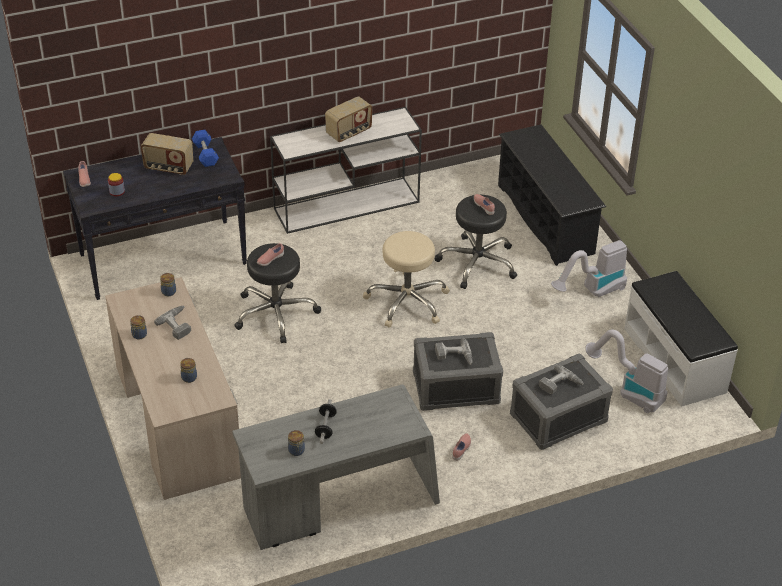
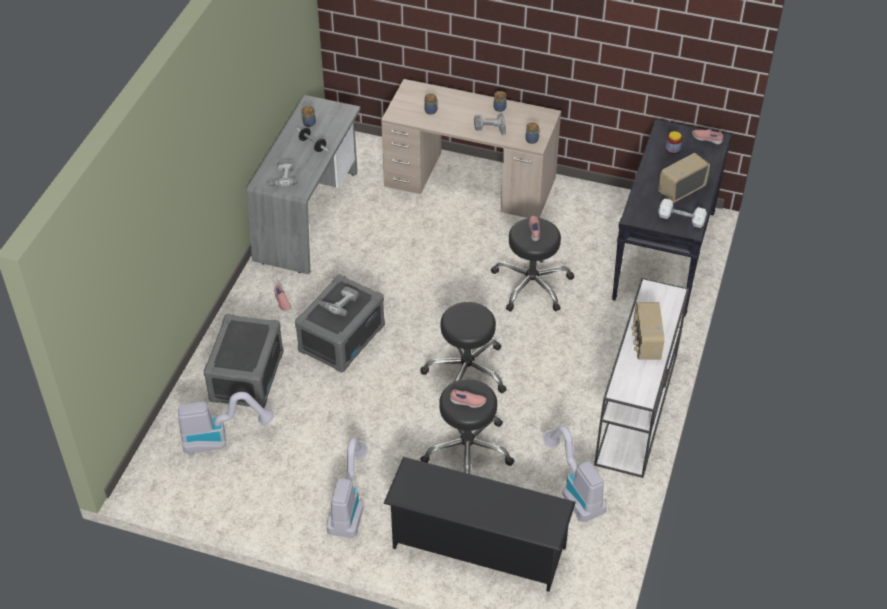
camera: 130 degrees right, 5 degrees up
(205, 154) = (681, 219): blue dumbbell -> white dumbbell
(407, 301) = (466, 371): beige stool -> black stool
(451, 201) = (574, 491): none -> vacuum cleaner
(560, 385) = (242, 343): power drill -> power drill (281, 177)
(675, 360) = (214, 499): white bench -> none

